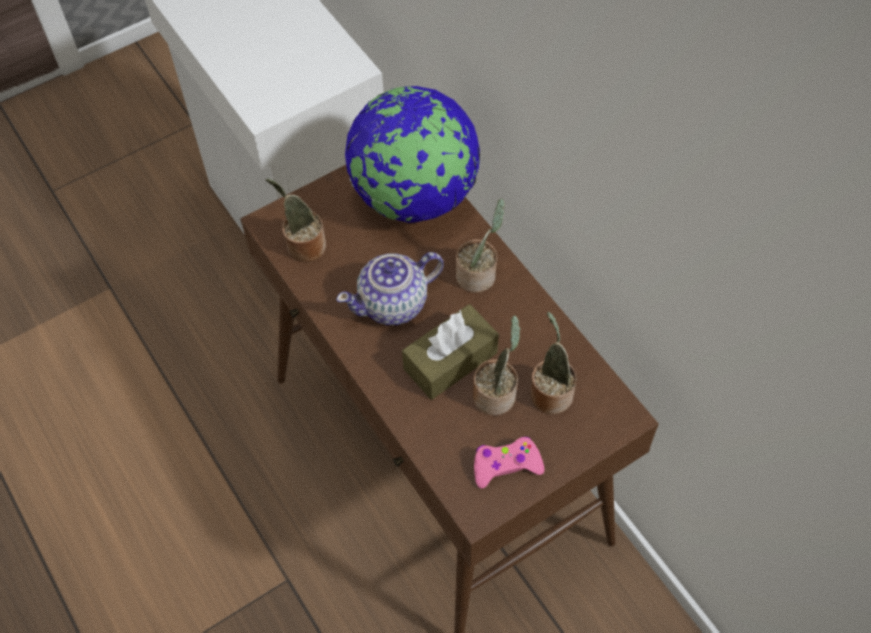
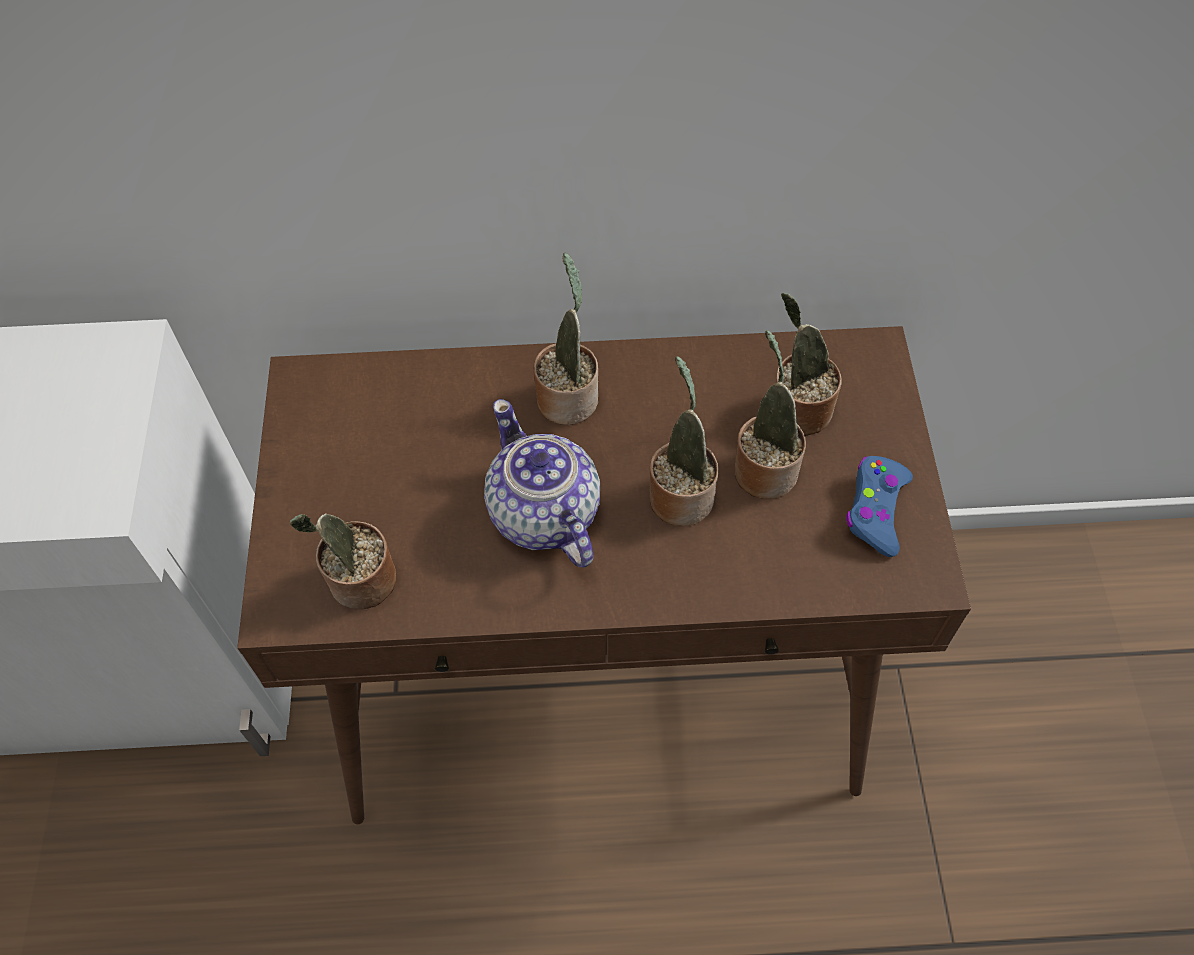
camera: 60 degrees left, 0 degrees up
(394, 304) = (544, 515): teapot -> teapot turned 150 degrees clockwise
(414, 197) = (386, 405): globe -> none
(450, 361) = (680, 494): brown tissue box -> potted plant
(506, 465) = (875, 510): pink game controller -> blue game controller

